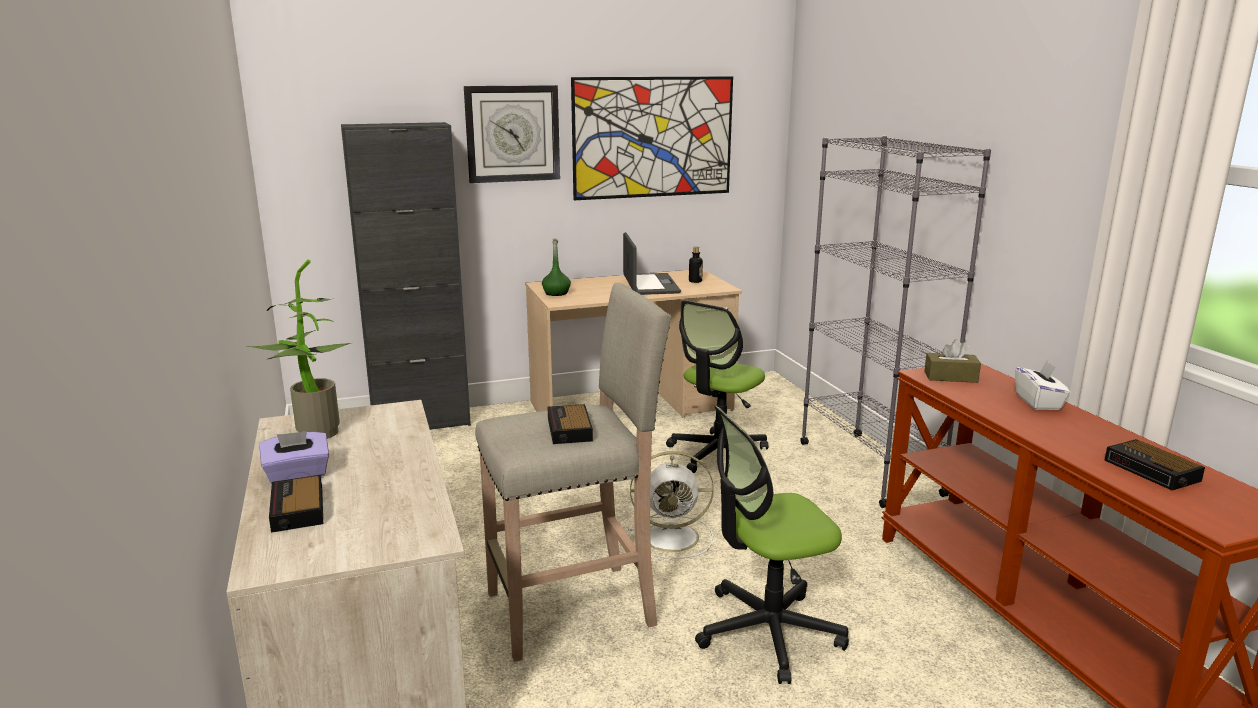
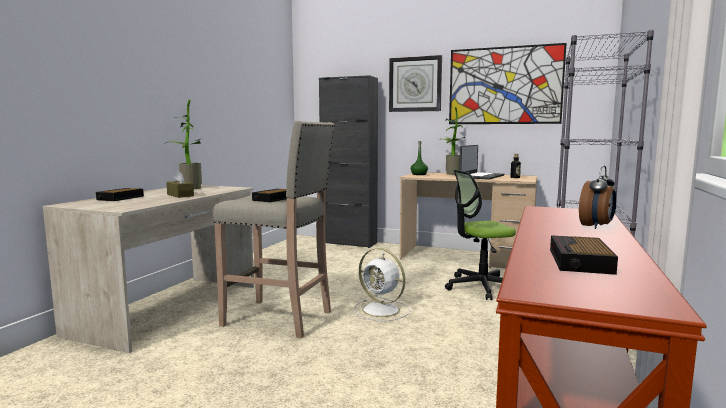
camera: 40 degrees right, 10 degrees down
(297, 475) = (150, 193): purple tissue box -> none
(592, 282) = (451, 174): none -> potted plant
(767, 631) = (351, 363): office chair -> none
(950, 377) = (558, 211): brown tissue box -> brown tissue box (180, 195)
(1038, 402) = (596, 226): white tissue box -> alarm clock

